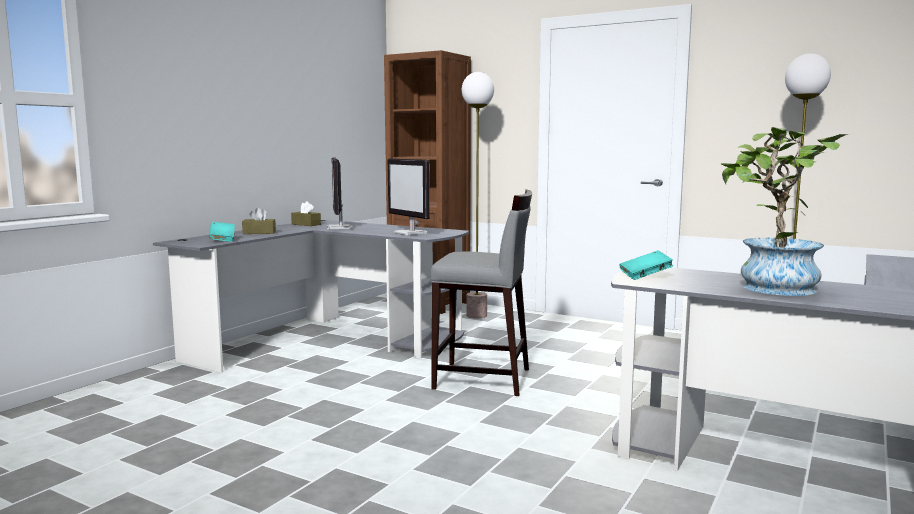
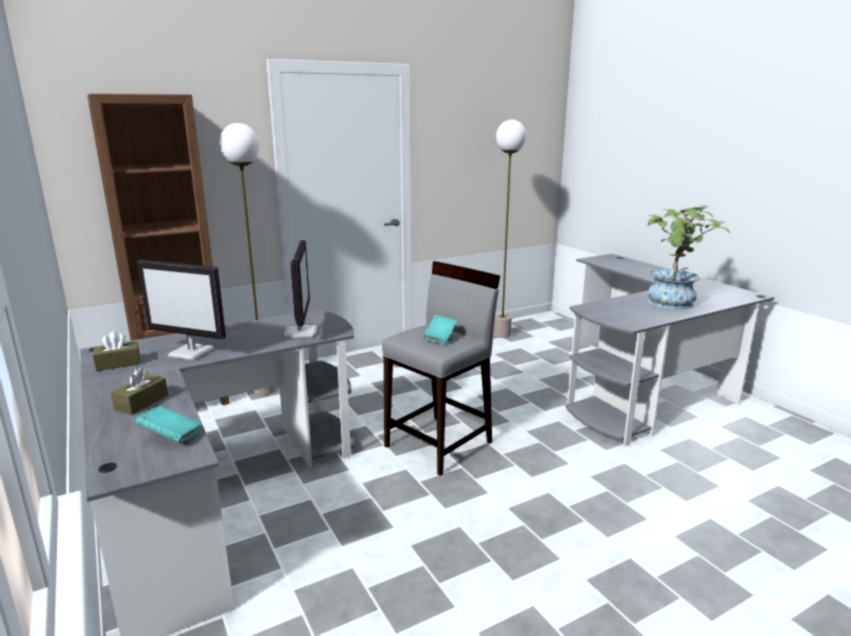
camera: 60 degrees left, 10 degrees up
(411, 233) = (301, 332): monitor -> monitor turned 90 degrees counterclockwise
(645, 276) = (614, 317): turquoise book -> turquoise book (440, 338)

